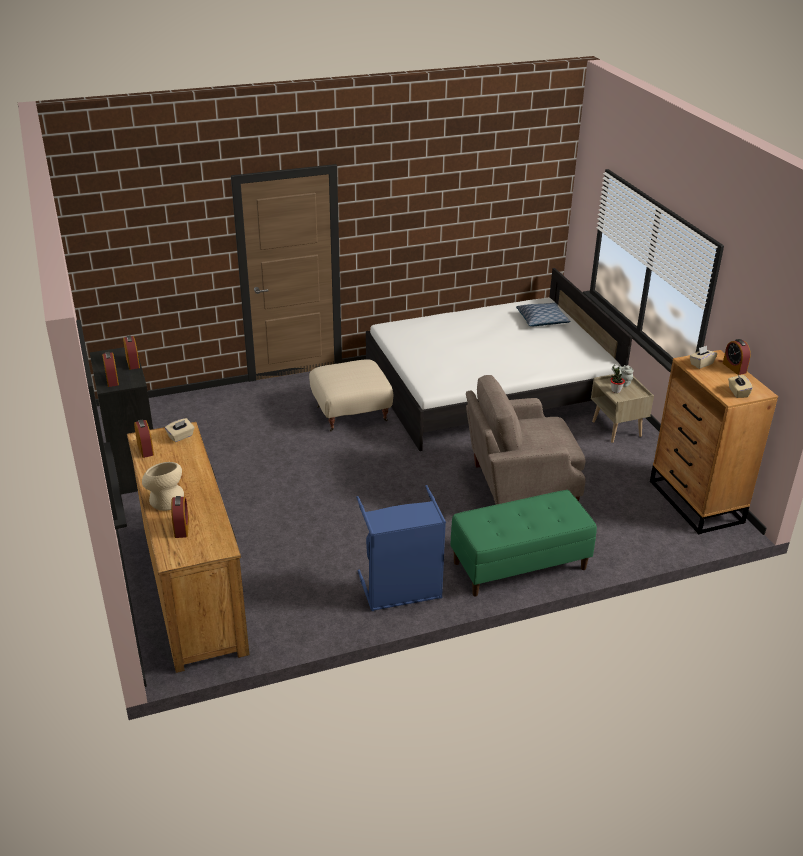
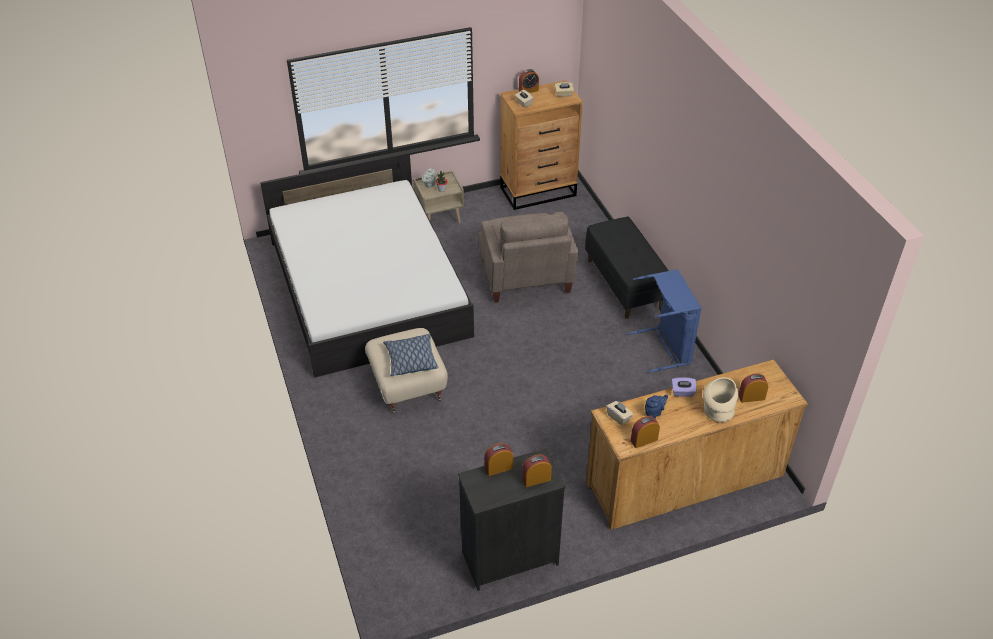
camera: 90 degrees left, 10 degrees up
(179, 458) = (654, 413): none -> blue teapot
(203, 479) = (682, 392): none -> purple tissue box
(519, 566) = (625, 284): green bench -> black bench
(542, 320) = (322, 215): pillow -> pillow (411, 360)

